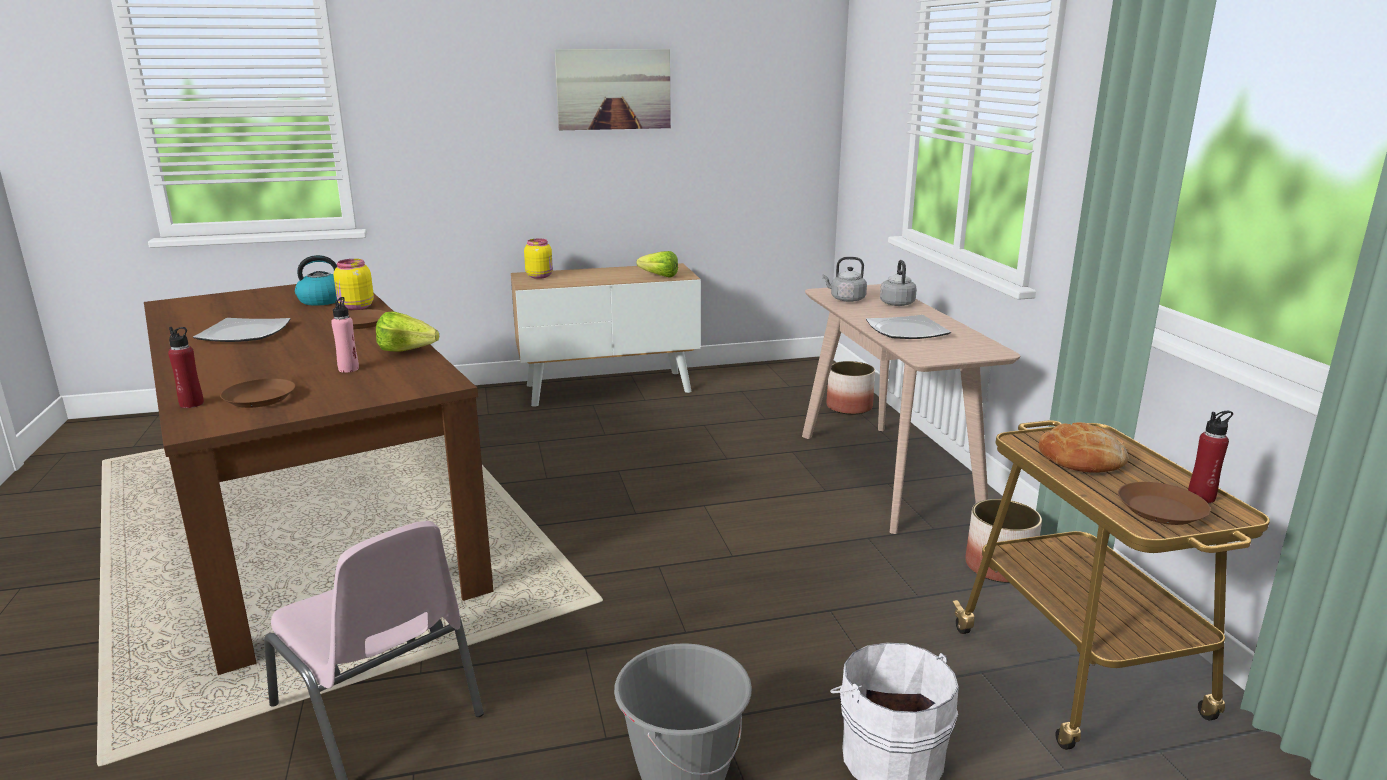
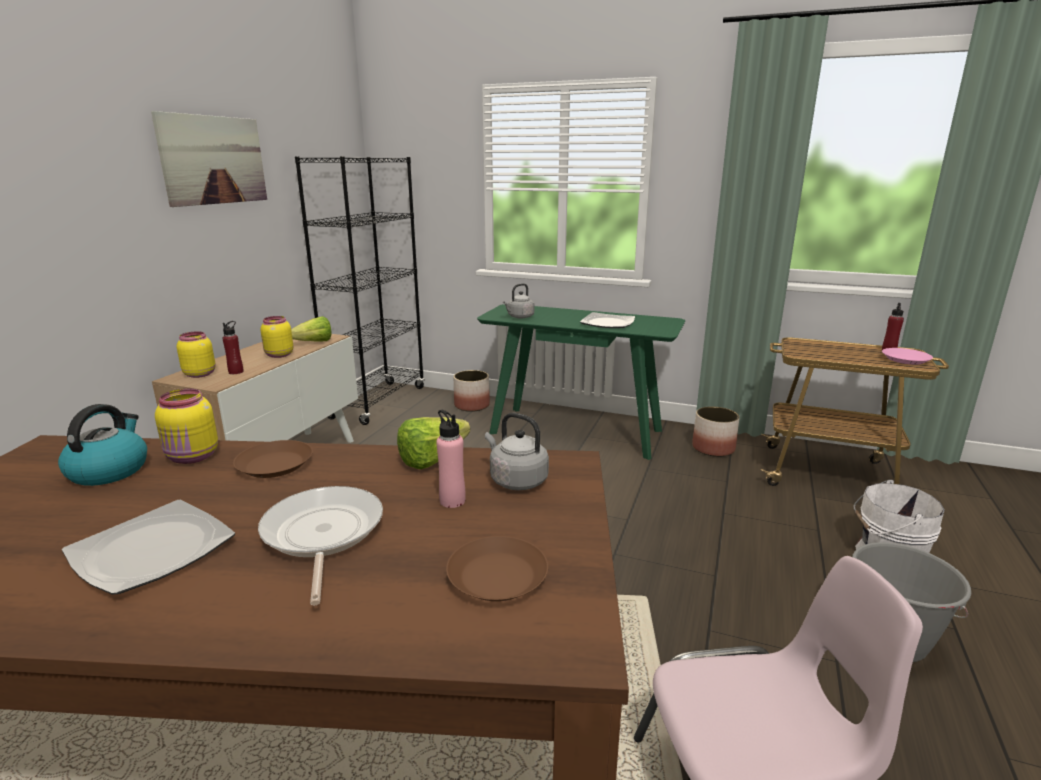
camera: 55 degrees left, 0 degrees up
(192, 404) = (454, 640): red bottle -> red bottle (236, 372)
(282, 355) = (322, 535): none -> frying pan
(612, 278) = (278, 355): none -> yellow jar
(777, 371) = (378, 402): none -> black bookcase
(887, 474) = (576, 431): beige console table -> green console table
(896, 303) = (548, 311): grey kettle -> grey kettle (516, 480)
(1082, 458) = (831, 352): bread -> none
(1162, 510) = (905, 359): brown plate -> pink plate

